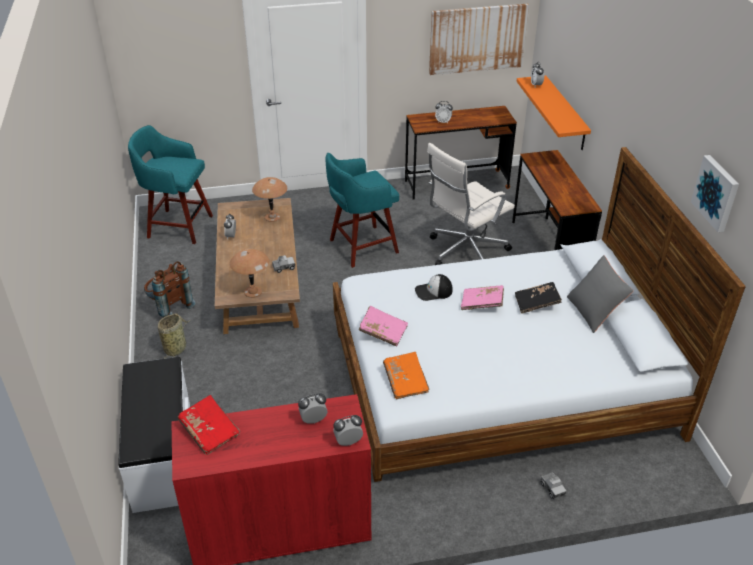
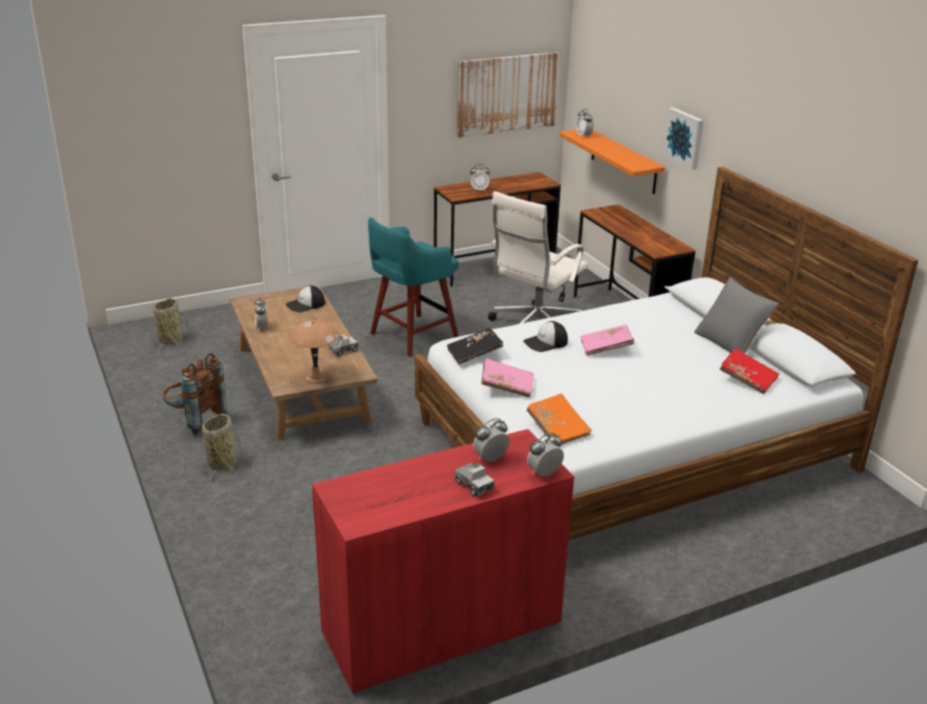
camera: 15 degrees left, 10 degrees down
(162, 455) = (252, 577): white bench -> none
(178, 226) = (171, 339): turquoise stool -> basket
(209, 431) = (367, 486): red book -> red book (747, 379)
(272, 217) = (305, 305): brown table lamp -> cap
(536, 303) = (665, 342): black book -> black book (474, 354)
(552, 489) = (742, 537): toy truck -> toy truck (474, 485)
(717, 193) = (859, 174): picture -> picture (685, 137)

